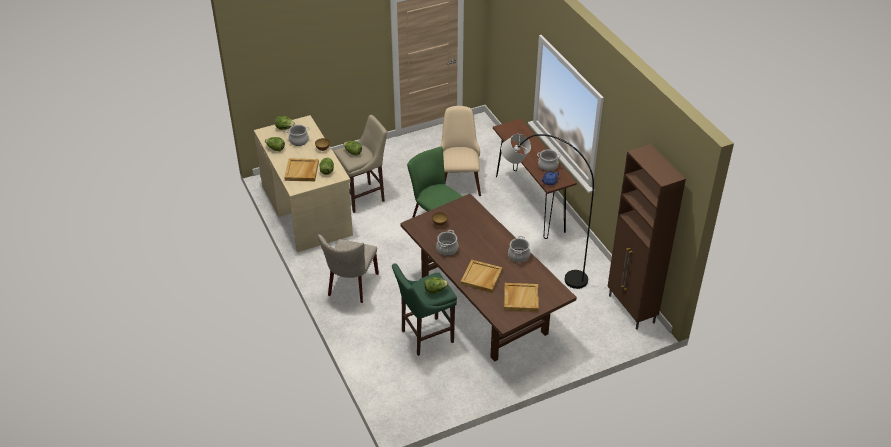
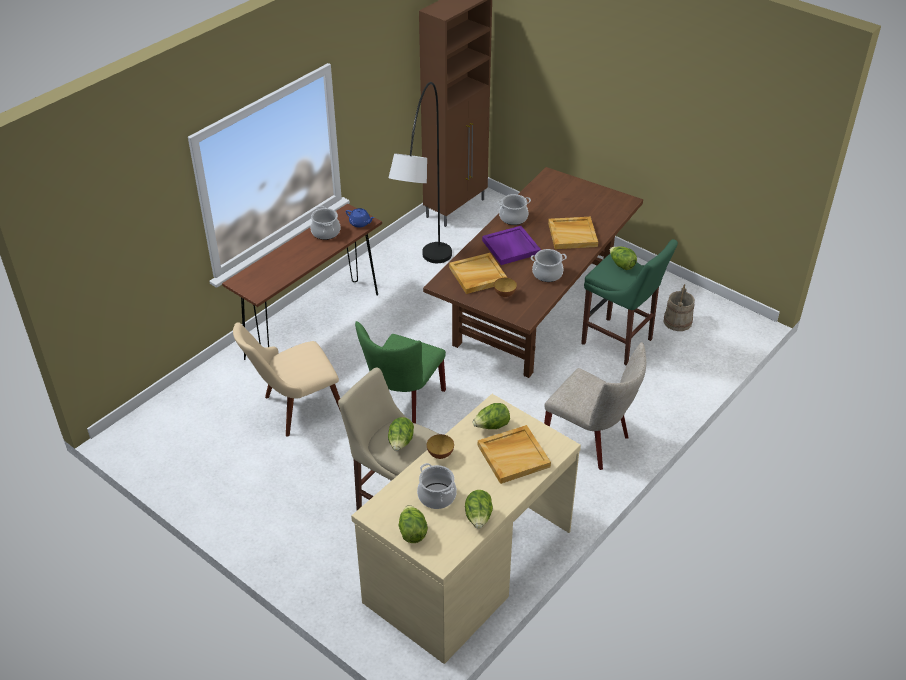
camera: 115 degrees left, 0 degrees up
(351, 286) = (591, 441): beige chair -> beige chair turned 45 degrees clockwise
(426, 378) = (677, 322): none -> beige bucket
(485, 243) = (511, 247): none -> purple tray
(520, 298) = (580, 200): beige tray -> beige tray (478, 275)

